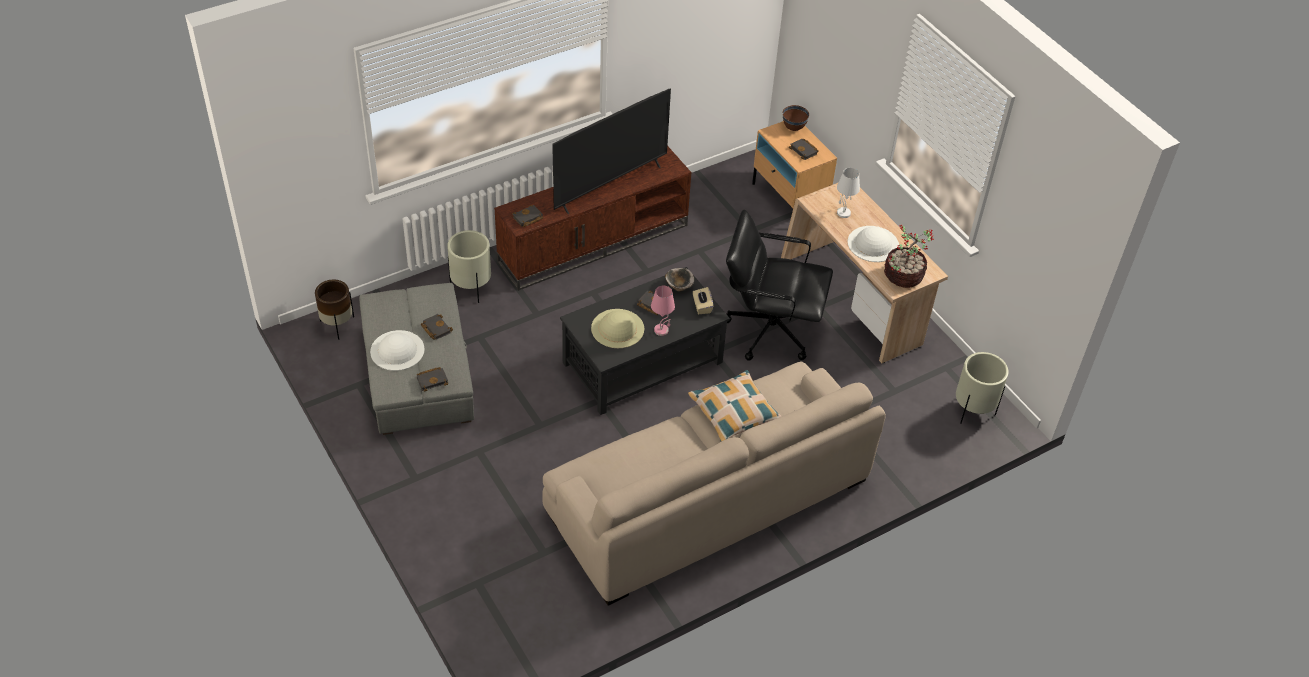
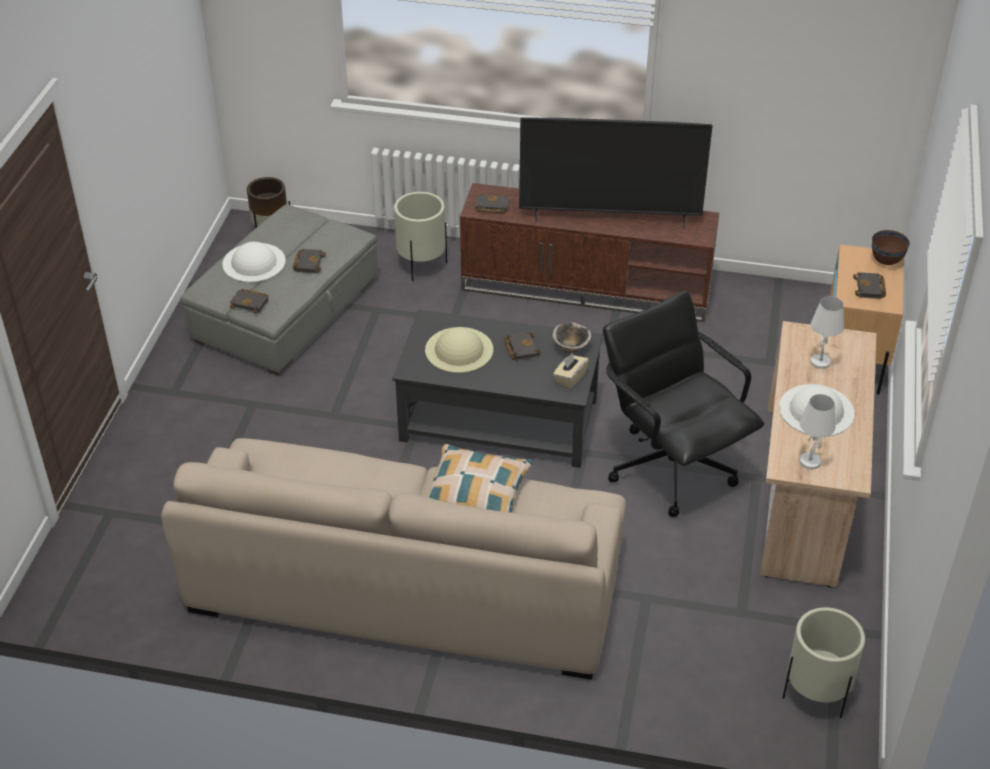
camera: 45 degrees right, 5 degrees down
(661, 330) = (500, 376): pink table lamp -> none
(902, 276) = (810, 461): potted plant -> white table lamp

